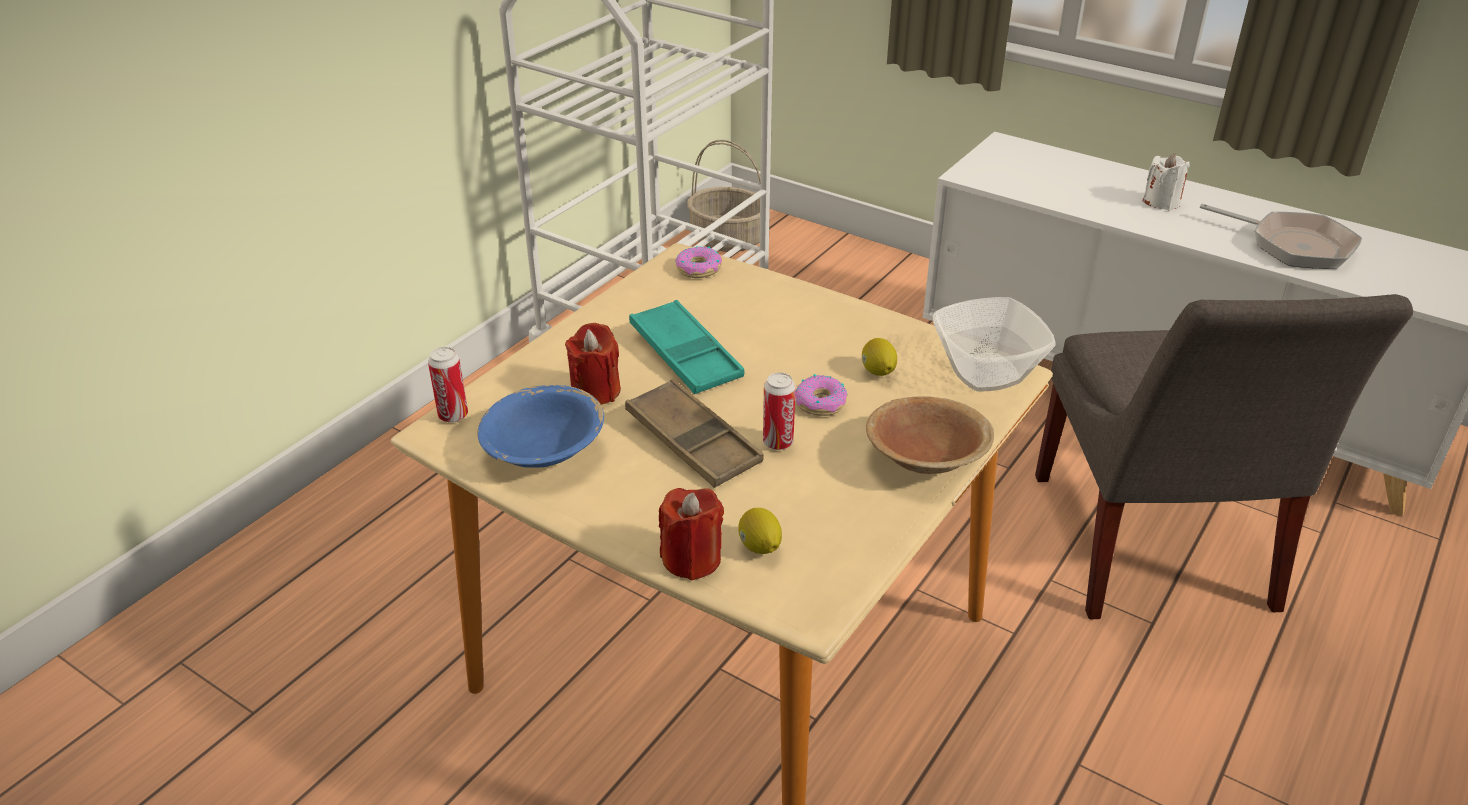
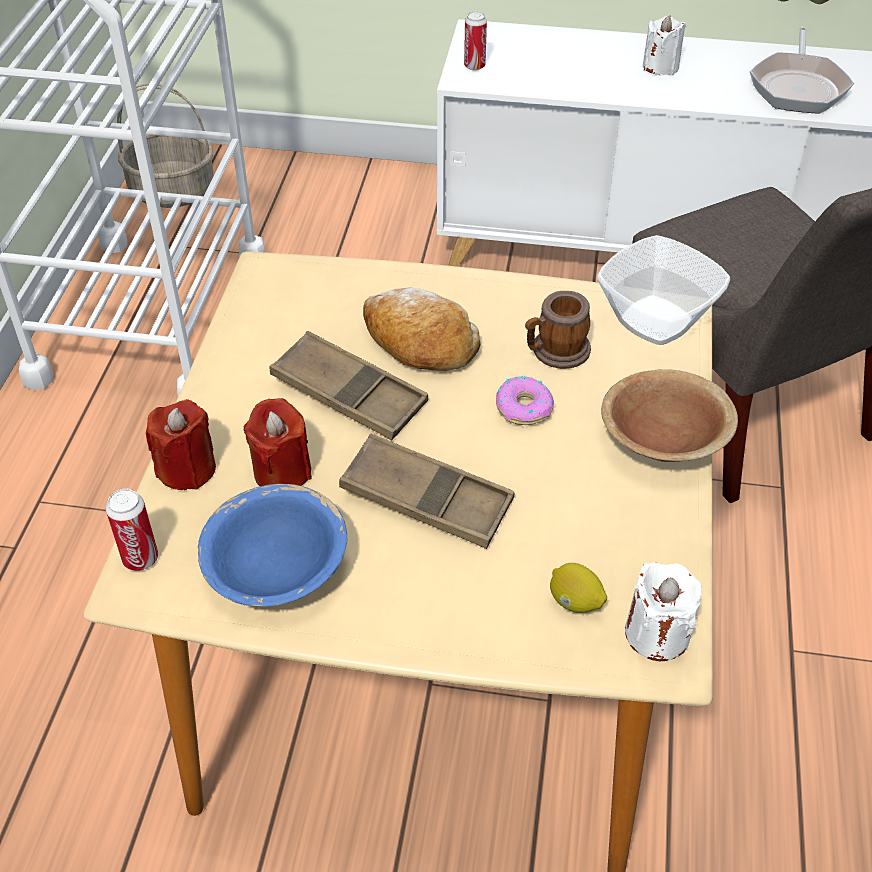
camera: 25 degrees left, 10 degrees up
(685, 355) = (349, 394): turquoise tray -> brown tray
(691, 559) = (518, 642): red candle -> red candle (187, 469)
(698, 269) = (292, 279): donut -> none
(768, 336) = (419, 342): none -> bread
(778, 442) = (512, 470): can -> can (474, 66)
(812, 591) = (657, 634): none -> white candle
(878, 372) = (555, 352): lemon -> mug
(1293, 245) = (798, 86): frying pan -> frying pan turned 90 degrees clockwise

